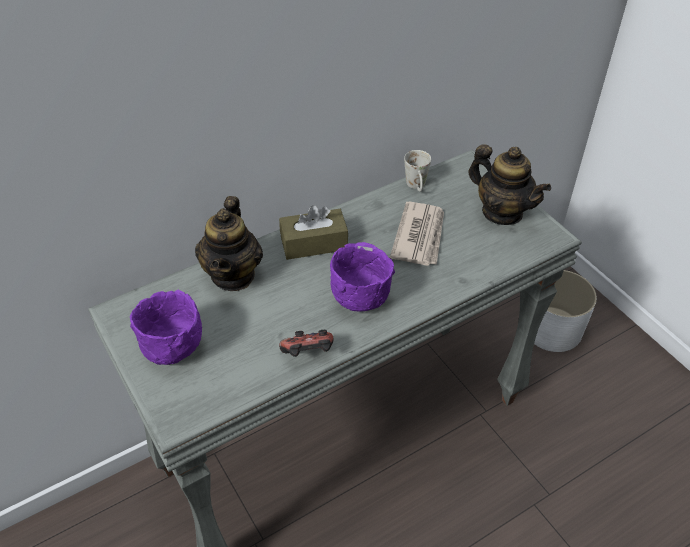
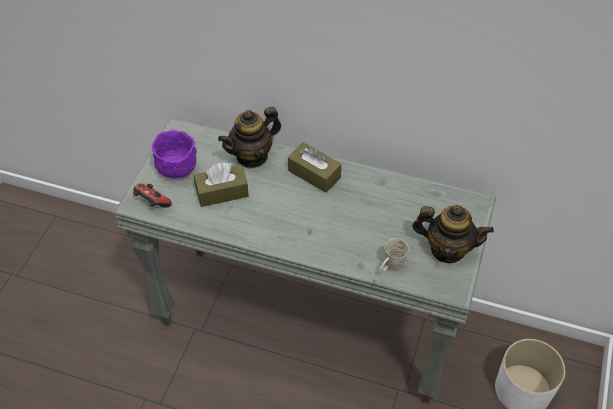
camera: 50 degrees right, 5 degrees up
(252, 329) = (222, 192): none -> brown tissue box
(308, 354) = (228, 228): game controller -> game controller (152, 203)
(359, 299) = (292, 224): purple bowl -> none
(417, 187) = (421, 190): white mug -> white mug (390, 268)
(420, 236) = (376, 220): newspaper -> none
(502, 212) = (447, 249): teapot -> teapot turned 75 degrees counterclockwise

